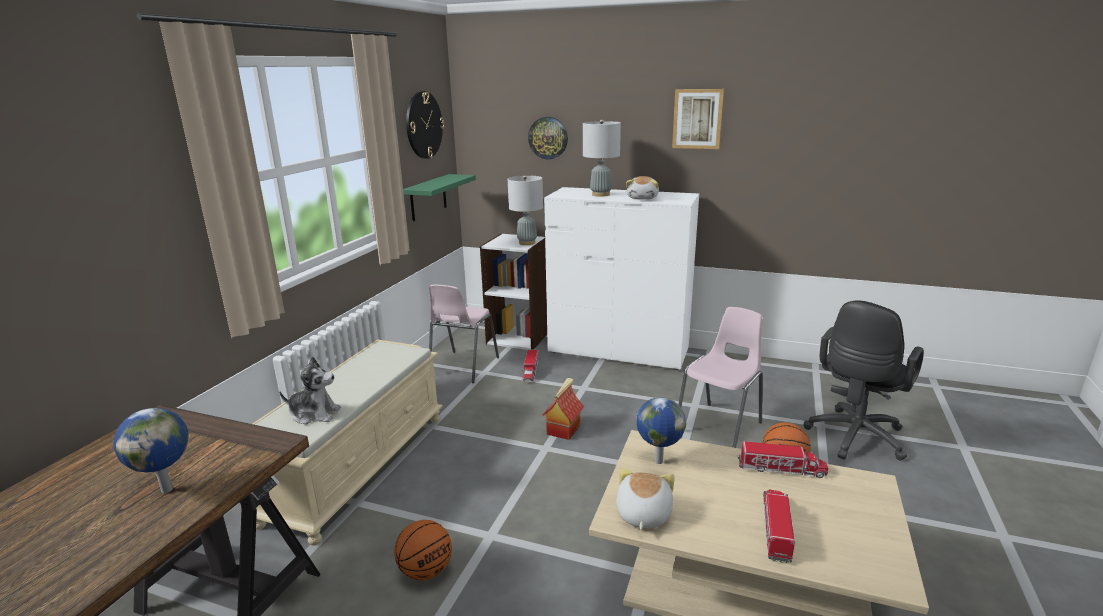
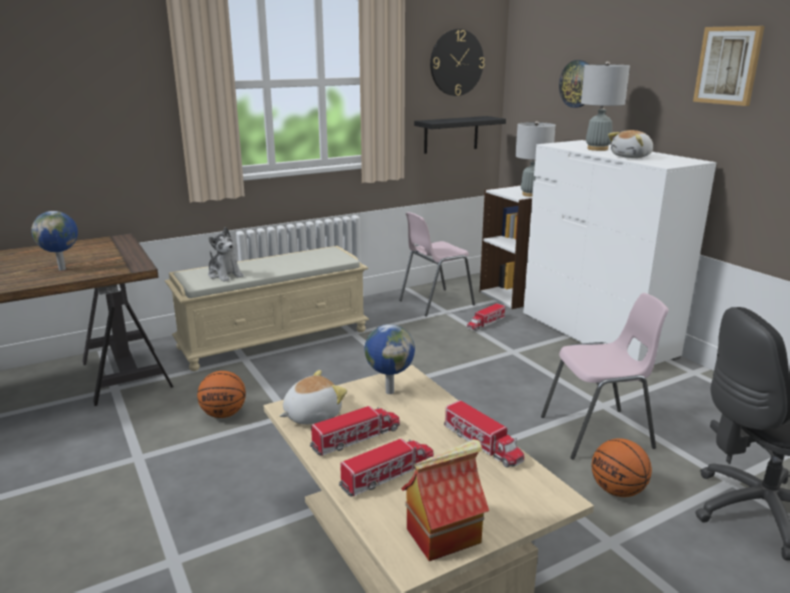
camera: 40 degrees right, 0 degrees up
(428, 197) = (451, 134): green shelf -> black shelf
(563, 429) = (446, 373): toy house -> toy house (444, 534)
(707, 514) = (356, 438): none -> toy truck

